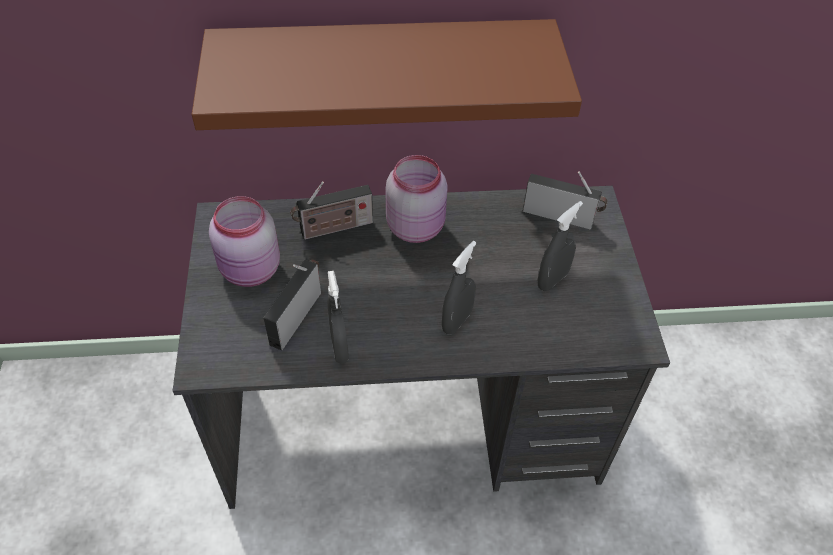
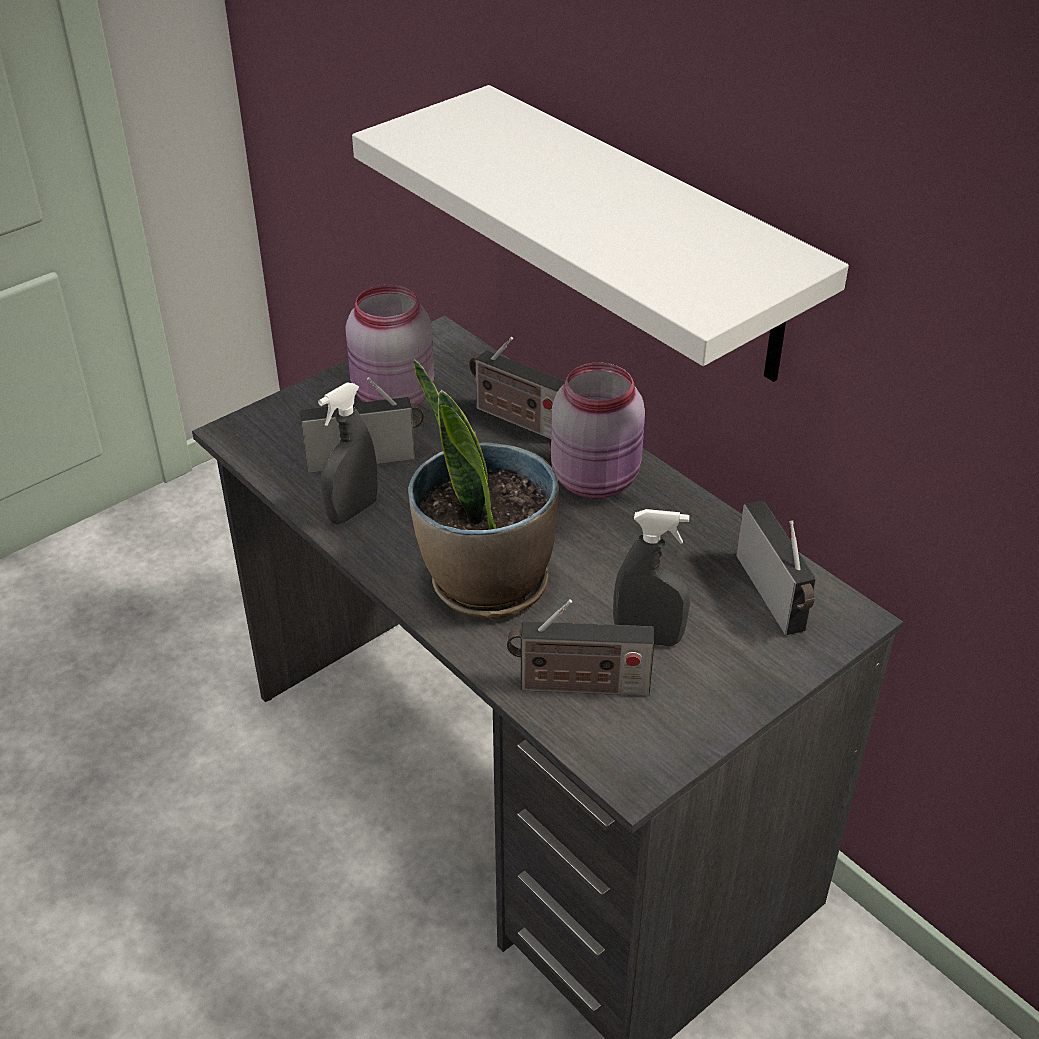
camera: 55 degrees right, 10 degrees down
(383, 69) = (645, 235): brown shelf -> white shelf
(457, 321) = (486, 583): grey spray bottle -> potted plant
(564, 328) = (578, 686): none -> radio

